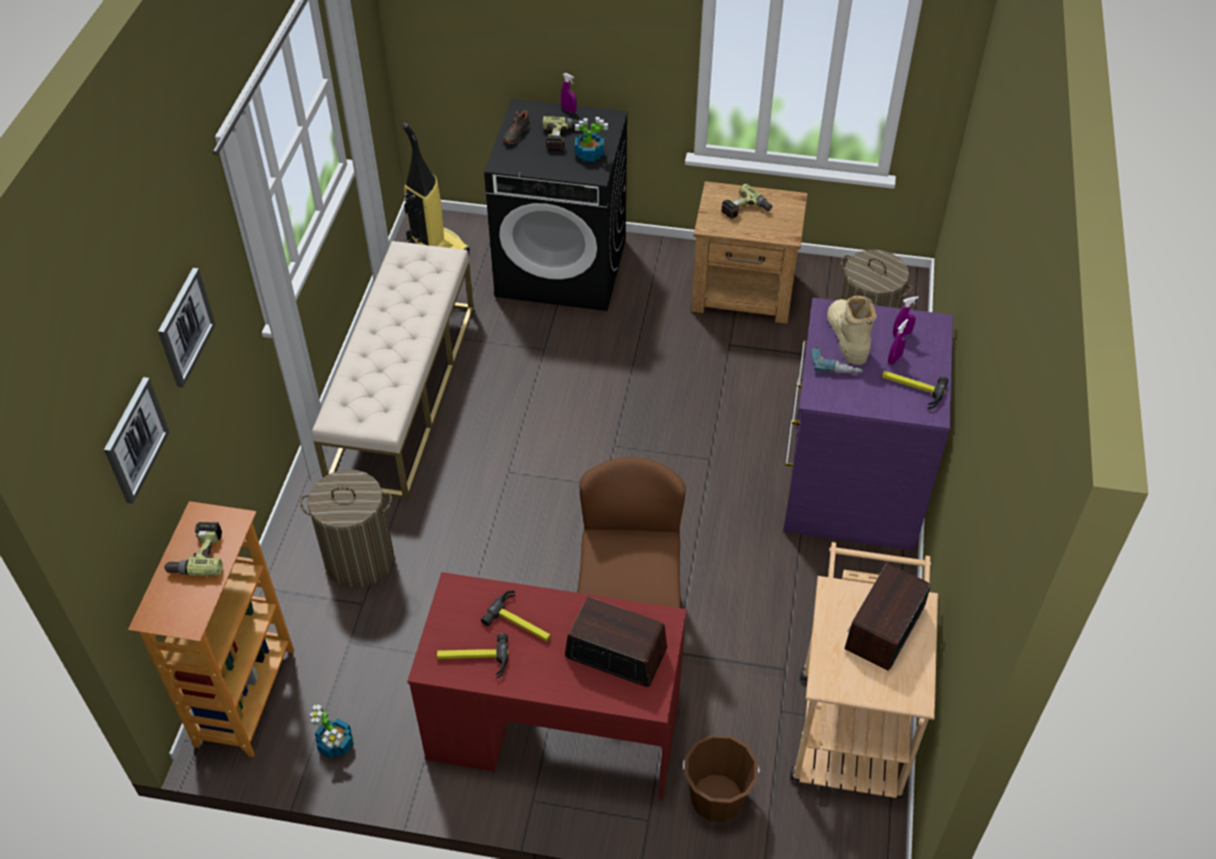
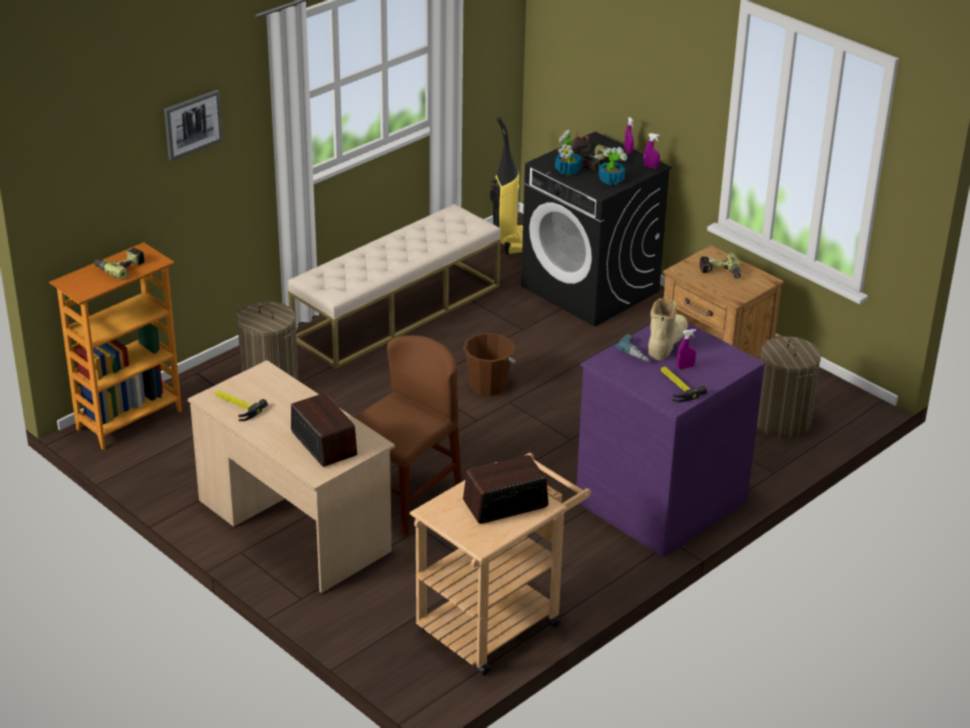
camera: 35 degrees right, 15 degrees down
(134, 440) = (113, 165): picture -> none
(336, 745) = (155, 467): potted plant -> potted plant (567, 170)
(521, 622) = (285, 403): hammer -> none
(554, 729) = (294, 526): red desk -> beige desk
(717, 798) = (357, 611): brown bucket -> brown bucket (488, 386)
(902, 334) = (710, 357): purple spray bottle -> purple spray bottle (651, 167)

